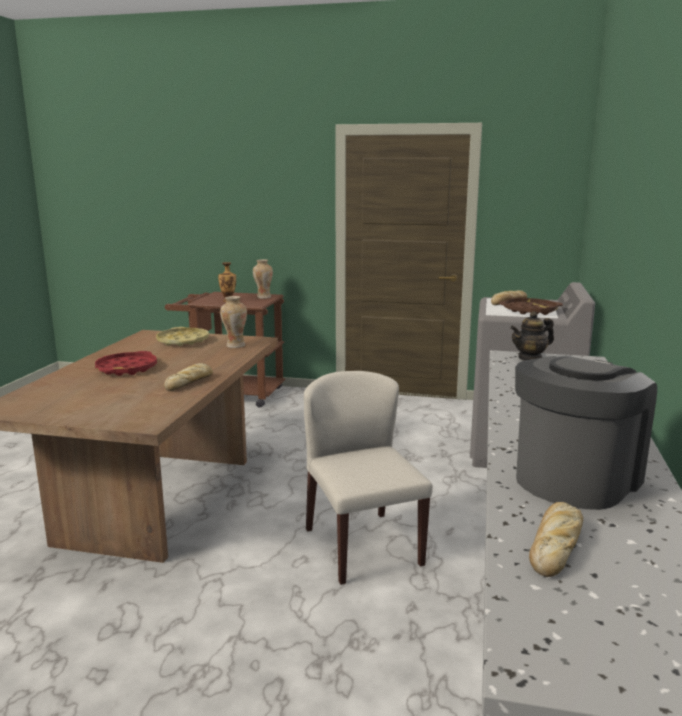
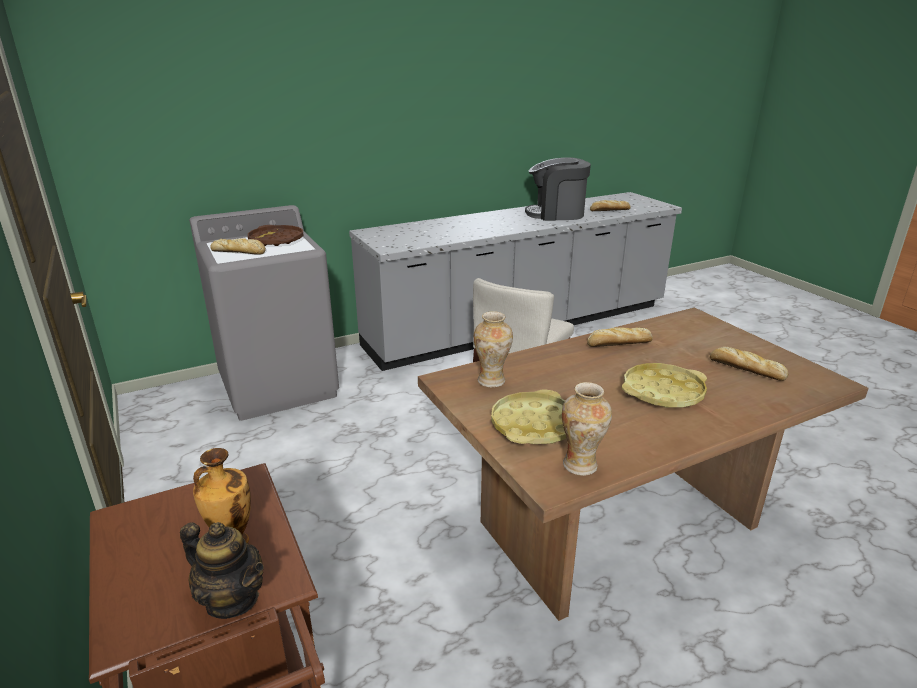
camera: 130 degrees left, 10 degrees up
(73, 396) = (744, 369): none -> bread
(127, 369) = (662, 392): red tray -> yellow tray
(263, 297) = (151, 516): vase -> vase (581, 466)
(530, 358) = (386, 242): teapot -> teapot (232, 599)

